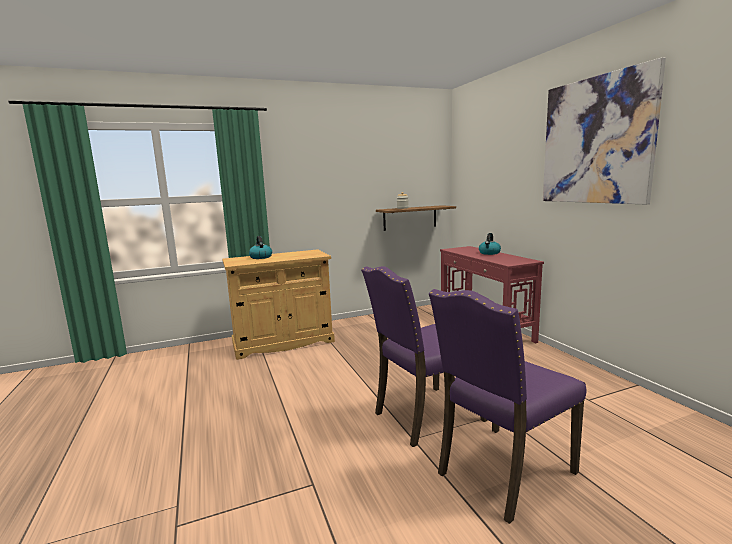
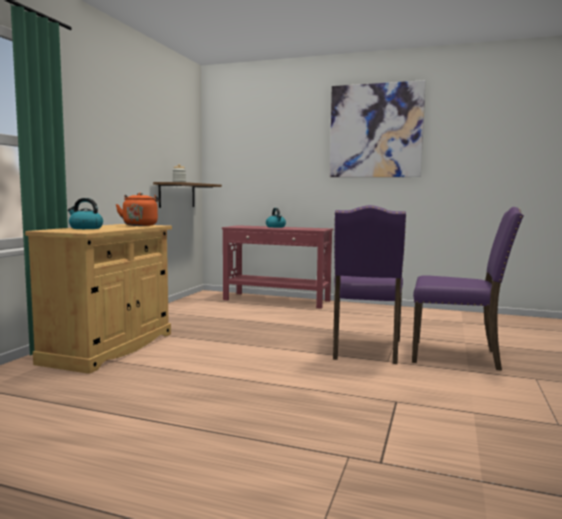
camera: 50 degrees left, 5 degrees down
(312, 254) = (140, 225): none -> orange kettle
(502, 472) = (457, 356): purple chair -> purple chair turned 75 degrees counterclockwise

